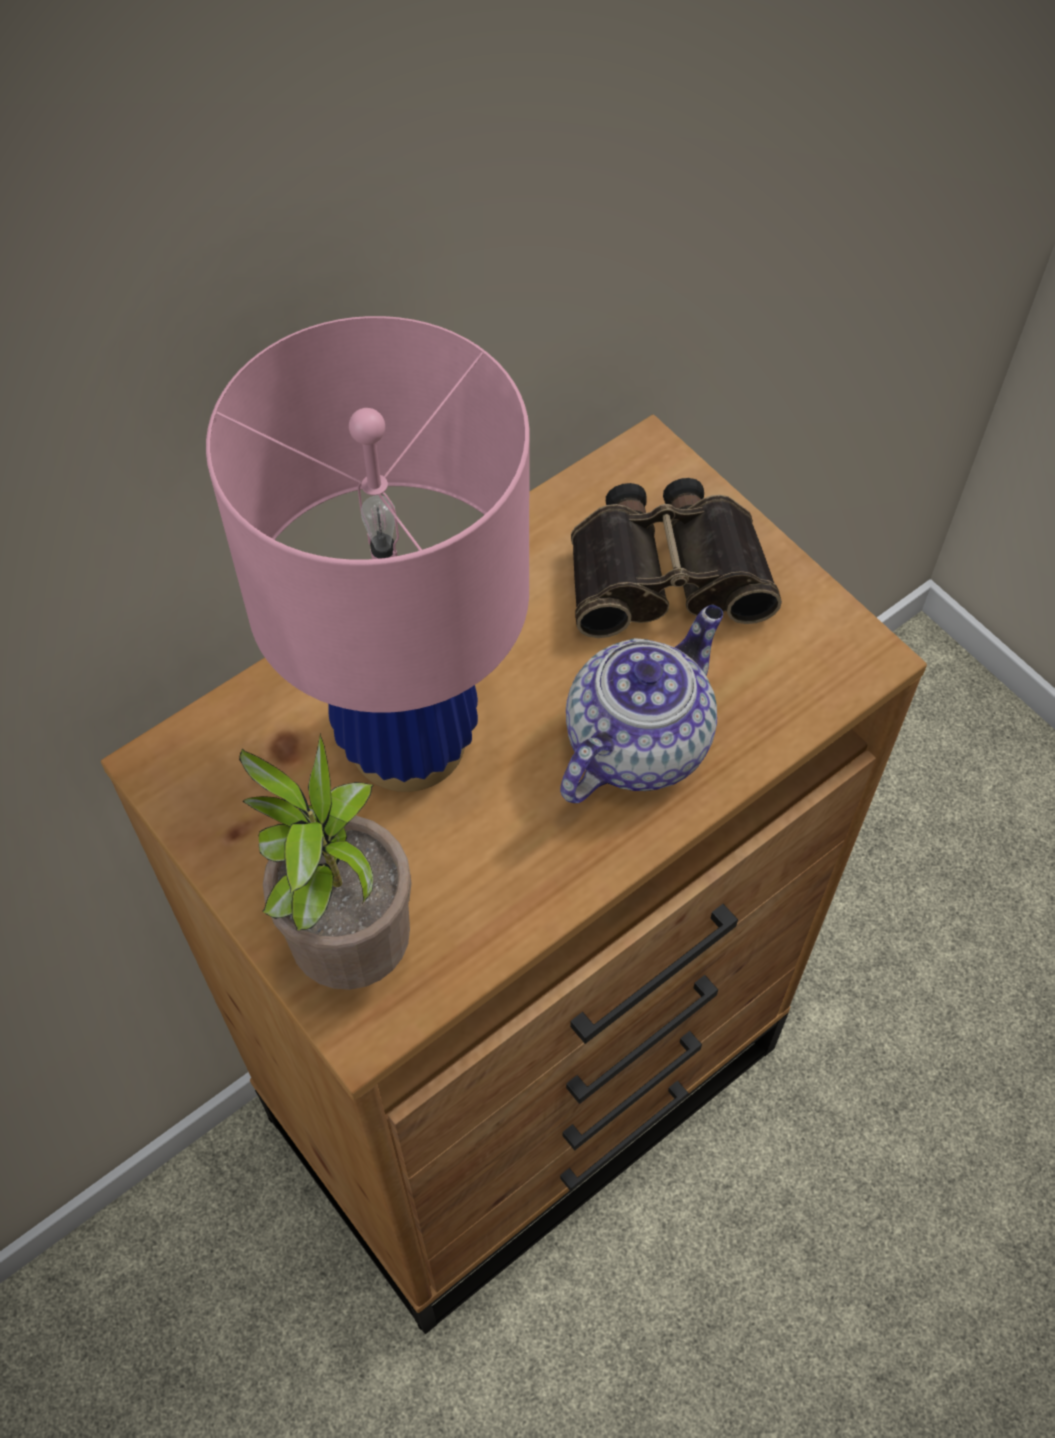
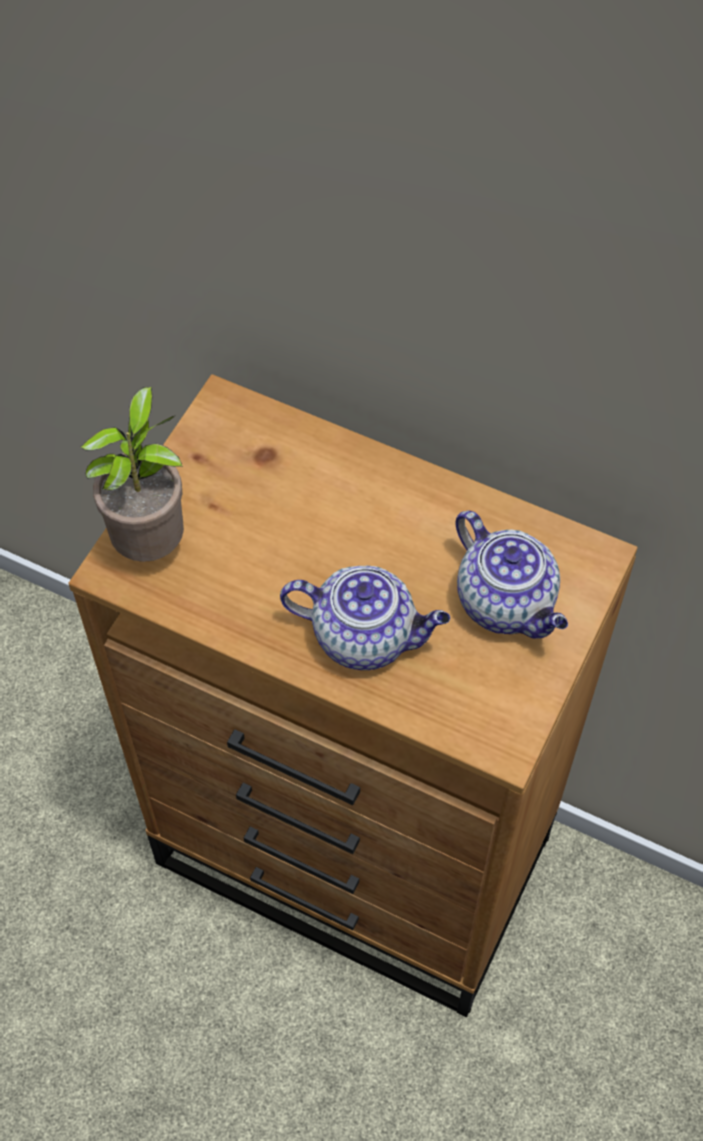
camera: 65 degrees right, 0 degrees up
(409, 740) = (301, 514): pink table lamp -> none
(666, 570) = (507, 603): binoculars -> teapot

